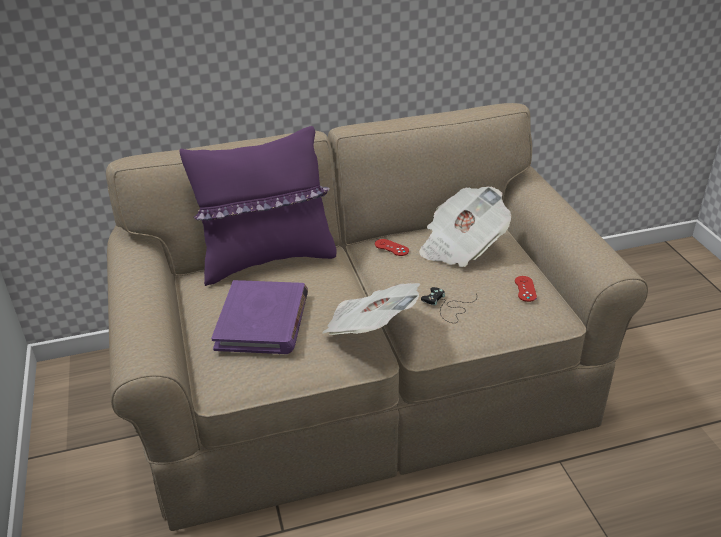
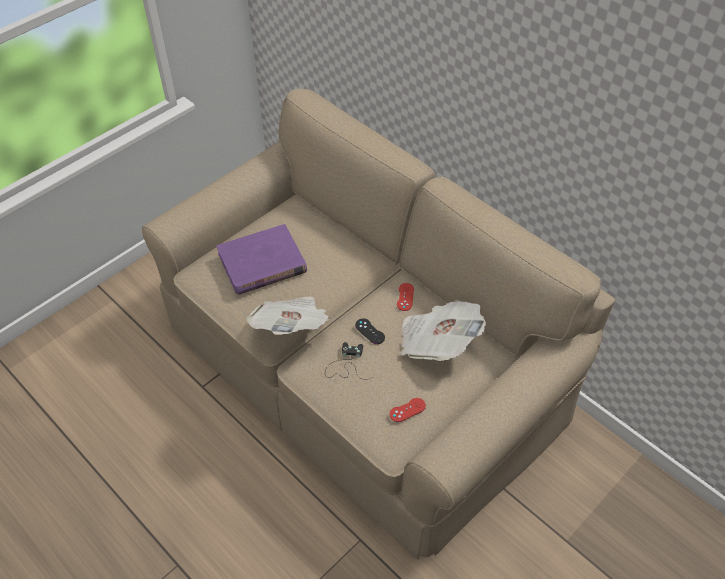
camera: 60 degrees right, 15 degrees up
(267, 259) = (339, 230): purple pillow -> none
(417, 280) = (370, 331): none -> black game controller

